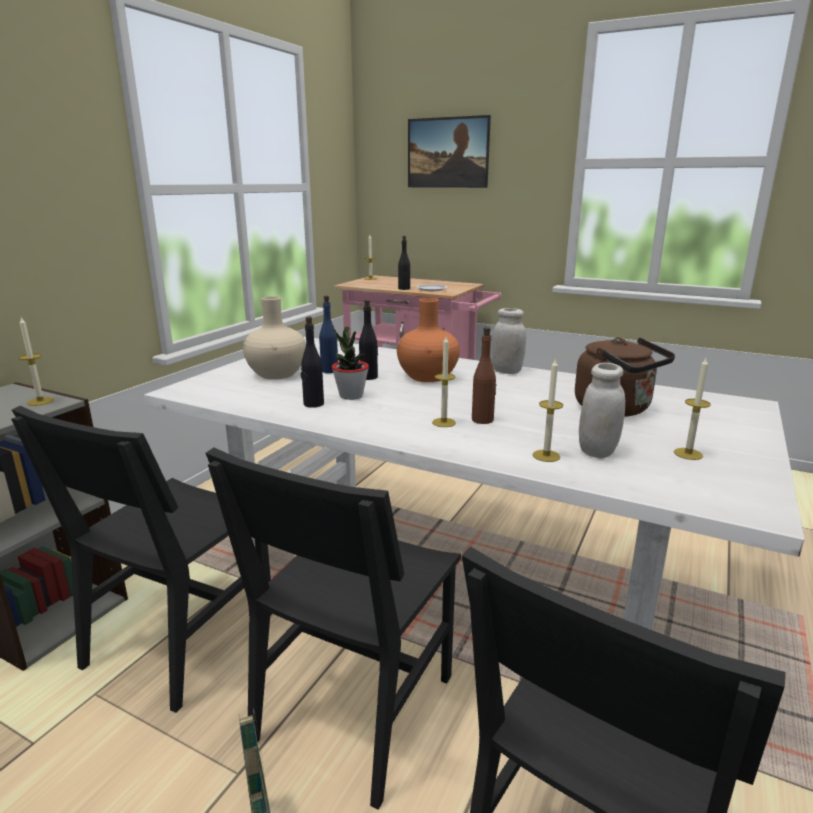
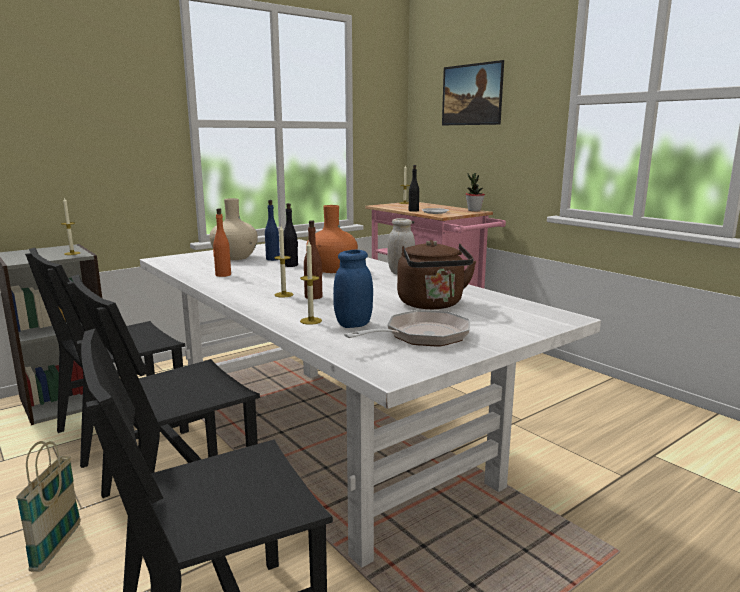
camera: 25 degrees right, 5 degrees down
(313, 404) = (223, 275): black bottle -> orange bottle
(351, 396) = (256, 273): potted plant -> potted plant (474, 210)
(597, 451) = (353, 324): white jar -> blue jar
(688, 454) = (421, 336): candle -> frying pan

